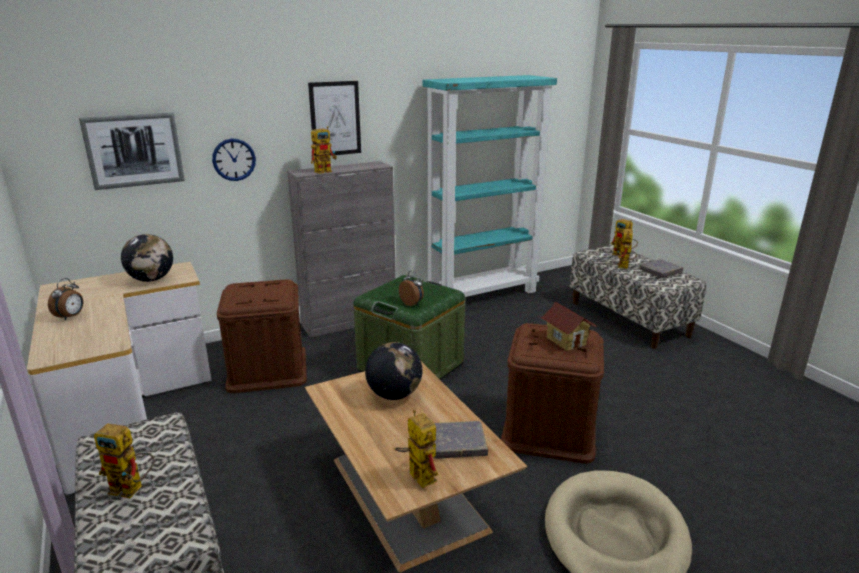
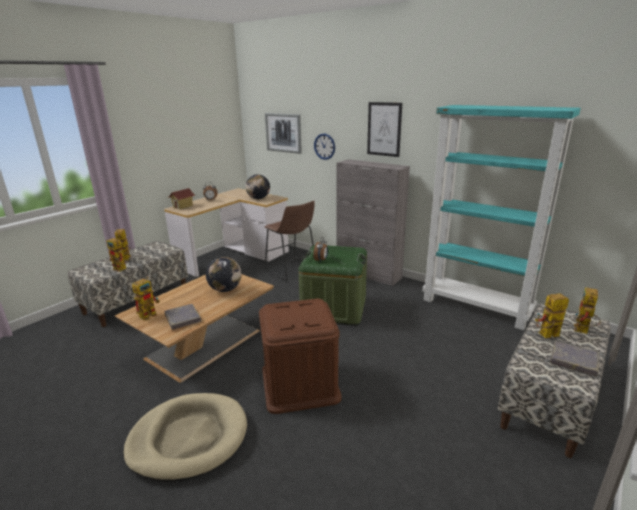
camera: 65 degrees right, 0 degrees up
(267, 369) = (292, 270): brown storage box -> brown stool
(326, 171) = (359, 163): toy robot -> toy robot (122, 269)
(566, 341) = (301, 318): toy house -> toy house (183, 206)

